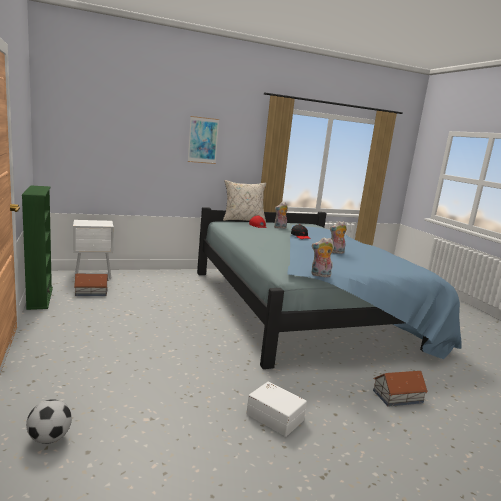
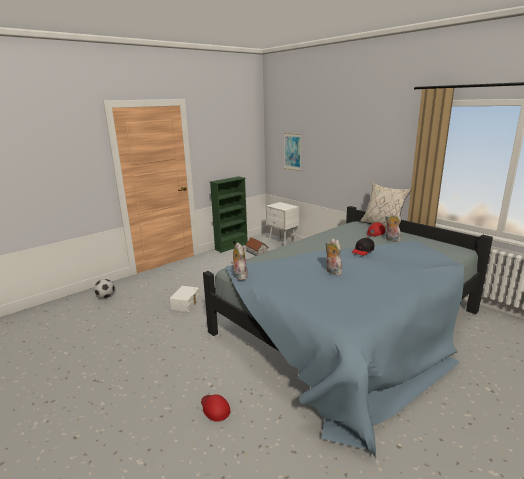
camera: 70 degrees right, 5 degrees up
(203, 140) = (362, 143): picture -> picture (292, 151)
(275, 416) = (151, 350): white storage box -> white storage box (186, 304)
(398, 396) = (214, 408): toy house -> red cap

